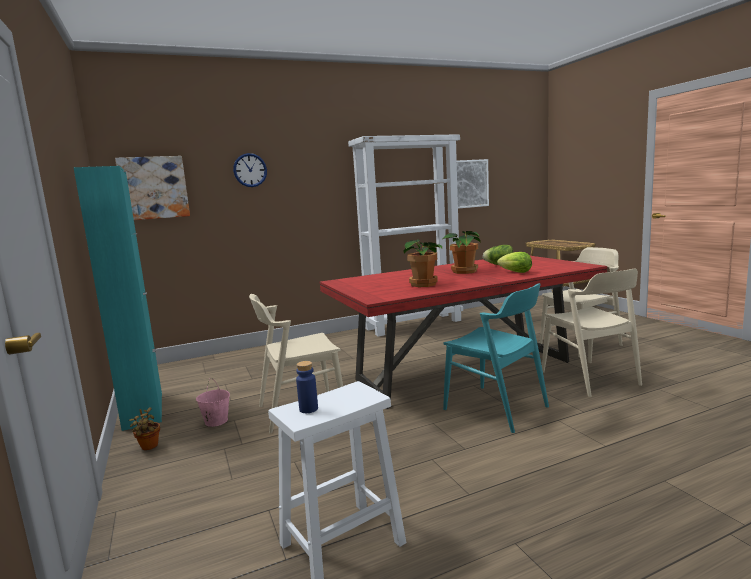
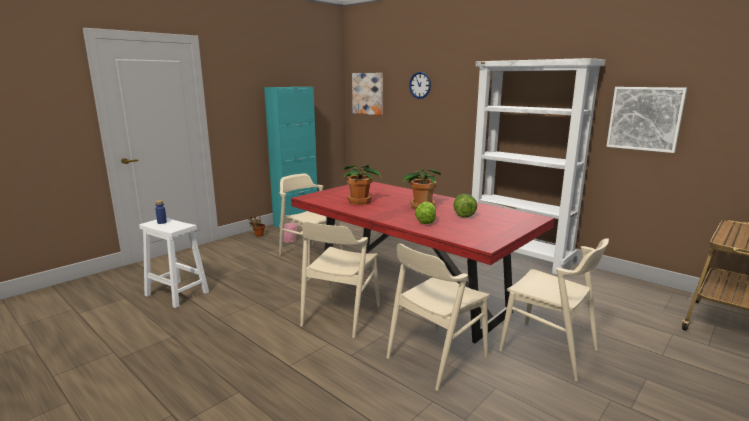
camera: 65 degrees right, 5 degrees up
(496, 408) = (341, 315): turquoise chair -> beige chair

